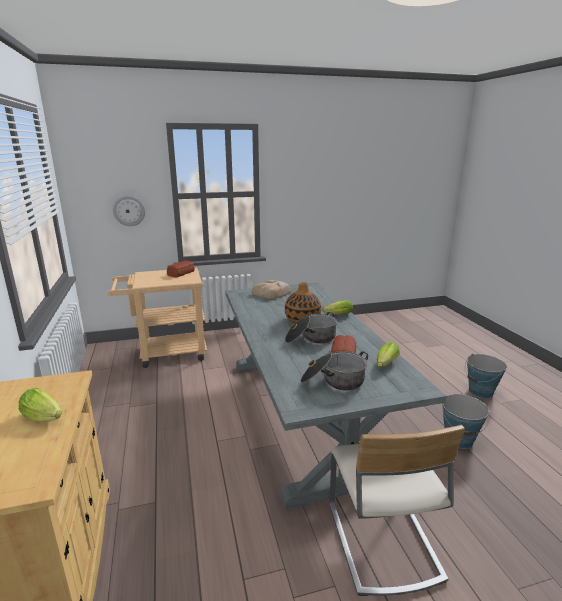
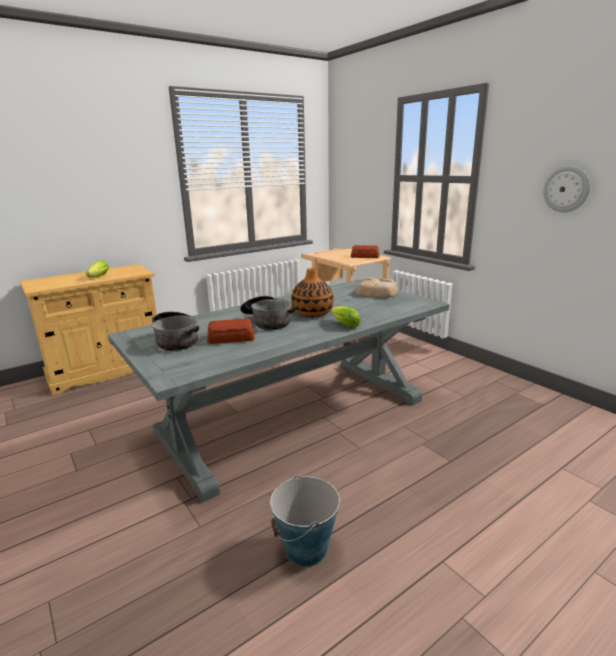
camera: 70 degrees right, 0 degrees up
(129, 210) = (363, 190): wall clock -> wall clock (566, 189)
(381, 541) = (119, 491): beige chair -> none
(385, 364) = (221, 357): lettuce -> none
(480, 392) = (480, 584): bucket -> none

